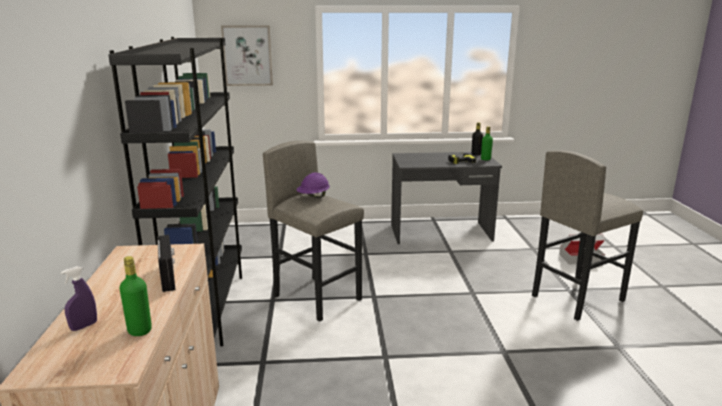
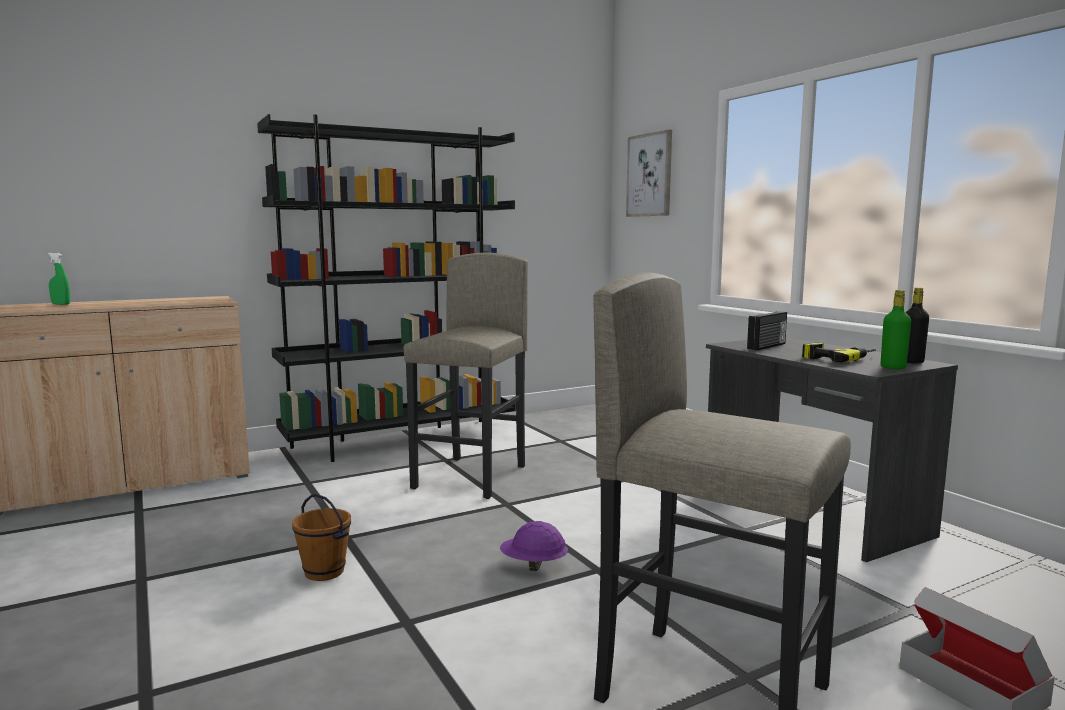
camera: 65 degrees right, 10 degrees down
(84, 326) = (61, 304): purple spray bottle -> green spray bottle
(139, 331) = (45, 309): green bottle -> none
(169, 277) = (153, 304): radio -> radio (767, 346)
(313, 197) = (478, 328): purple hard hat -> purple hard hat (533, 565)
(432, 369) = (325, 572): none -> brown bucket

